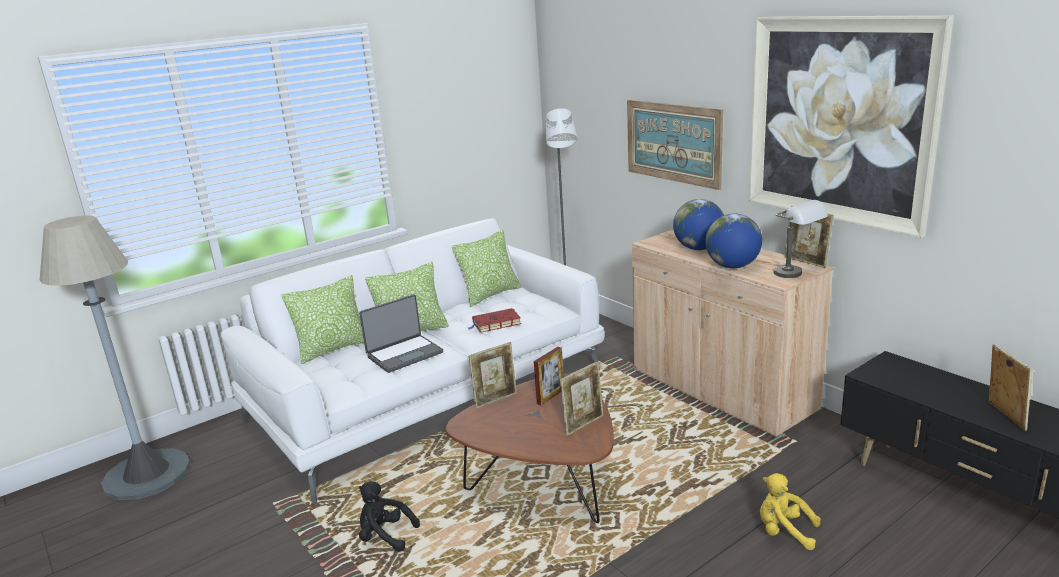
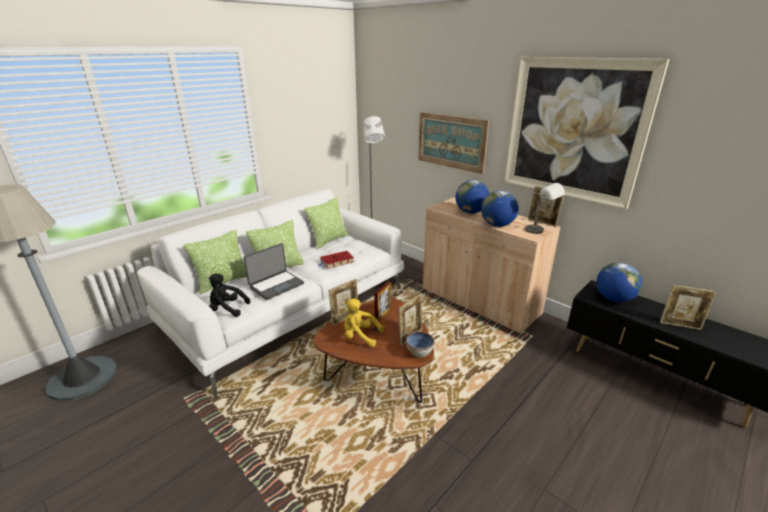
camera: 10 degrees left, 5 degrees up
(385, 536) = (272, 421): black plush toy -> black plush toy (227, 309)
(592, 444) = (419, 352): none -> bowl
(784, 532) = (542, 403): yellow plush toy -> yellow plush toy (360, 336)
(910, 378) = (614, 299): none -> globe
(1004, 415) = (680, 325): picture frame -> picture frame turned 120 degrees clockwise

